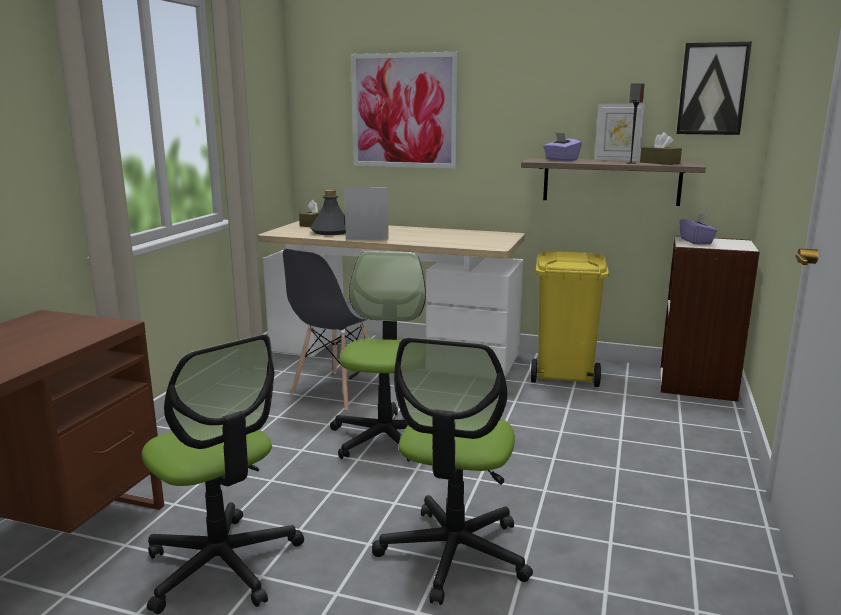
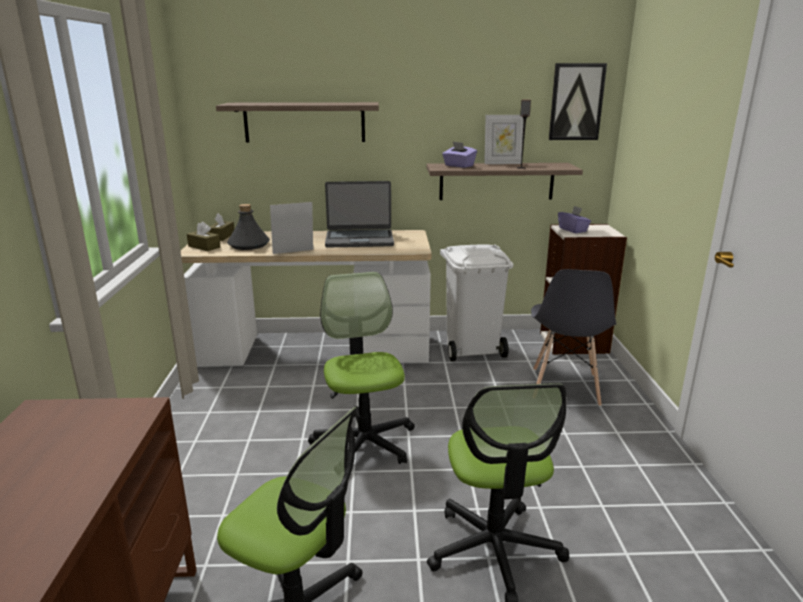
camera: 20 degrees left, 5 degrees up
(338, 390) = (289, 399): grey chair -> grey chair (564, 387)
(404, 111) = (304, 122): picture -> shelf
(444, 235) = (359, 239): none -> laptop
(565, 374) = (473, 349): yellow trash can -> white trash can
(659, 163) = (542, 166): brown tissue box -> brown tissue box (204, 247)

